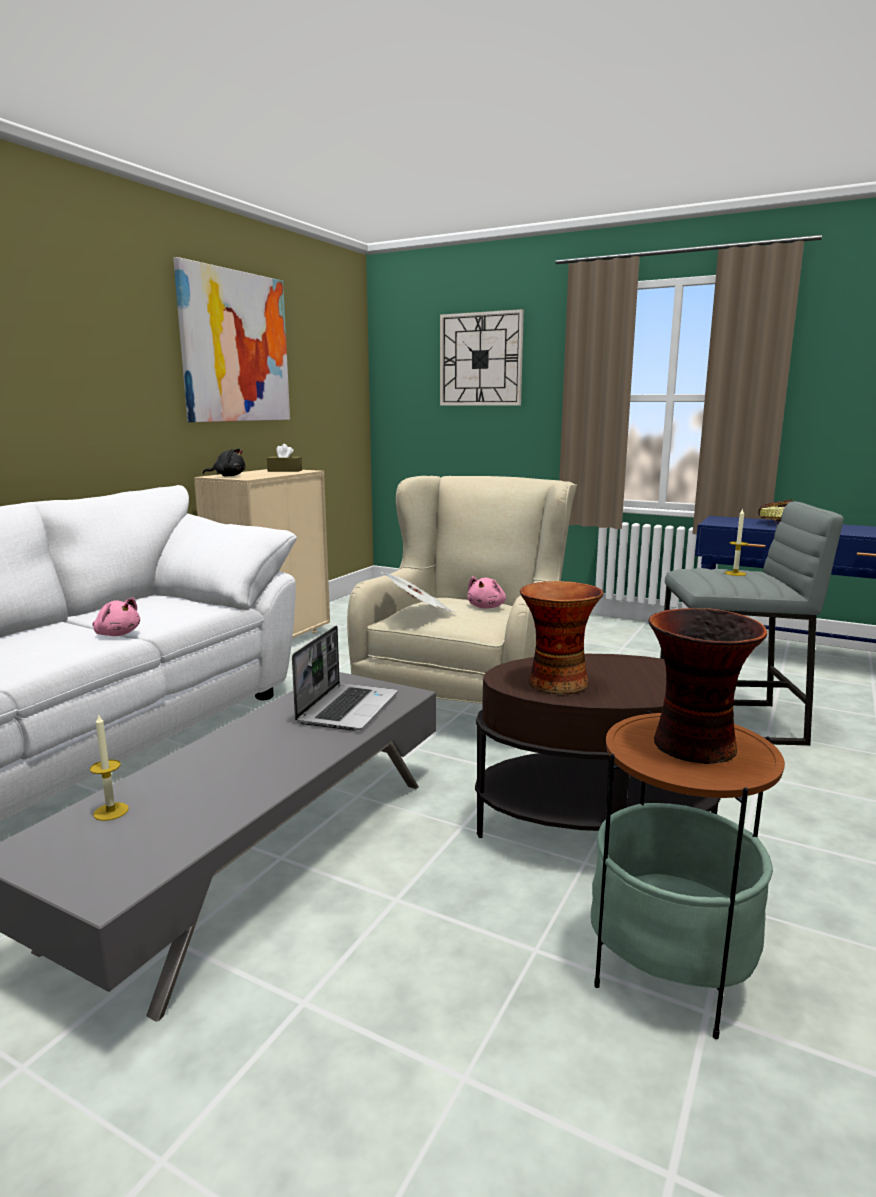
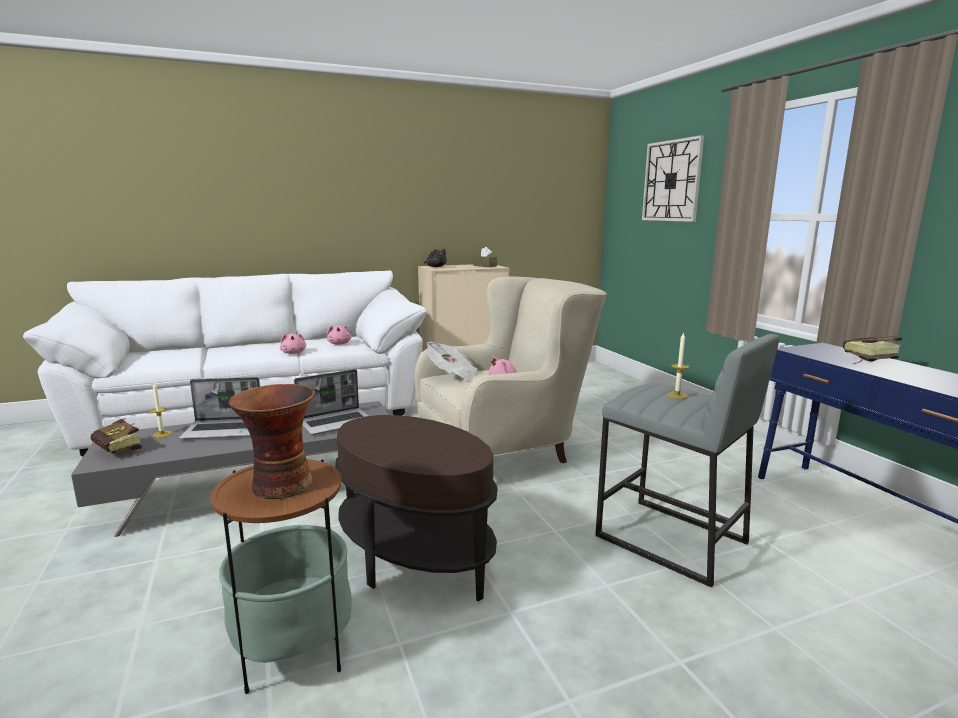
camera: 40 degrees right, 0 degrees up
(109, 862) = (120, 452): none -> book
(162, 608) = (339, 344): none -> pink plush toy
(209, 768) = (224, 430): none -> laptop
(235, 347) = (464, 179): picture -> none
(556, 683) = (376, 434): vase -> none

